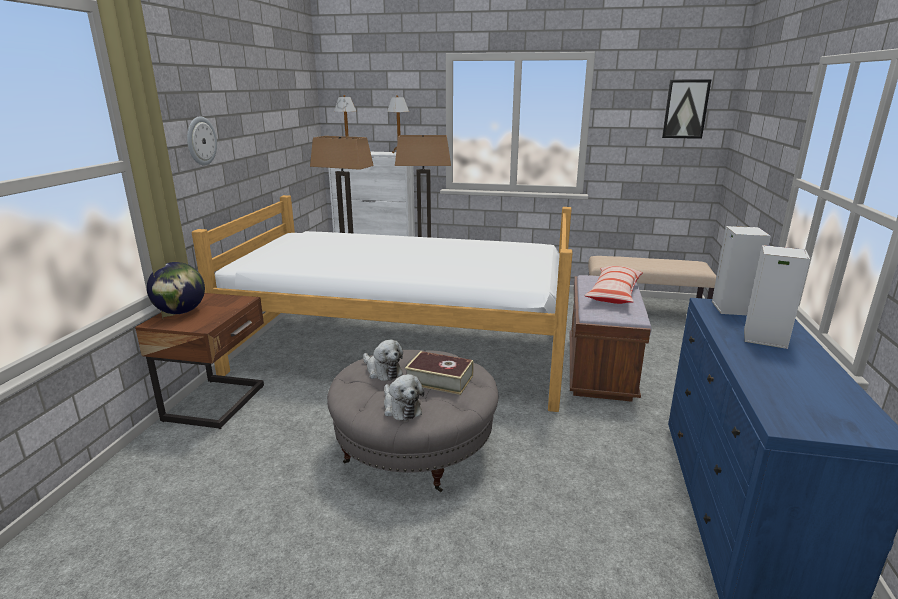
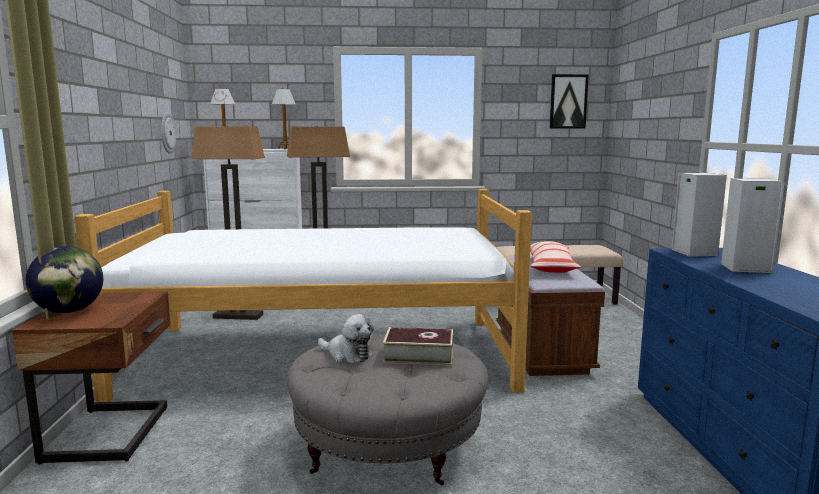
camera: 15 degrees left, 10 degrees down
(201, 141) = (84, 111): wall clock -> wall clock (167, 133)
(401, 408) = (393, 385): plush toy -> none

